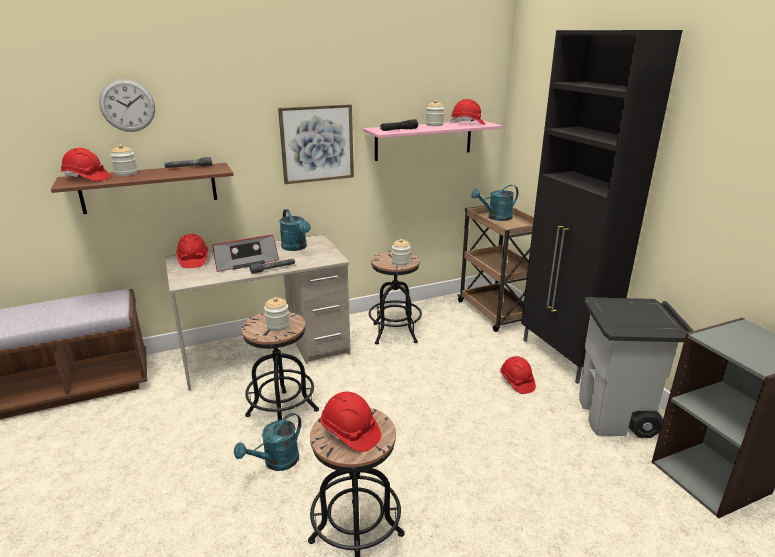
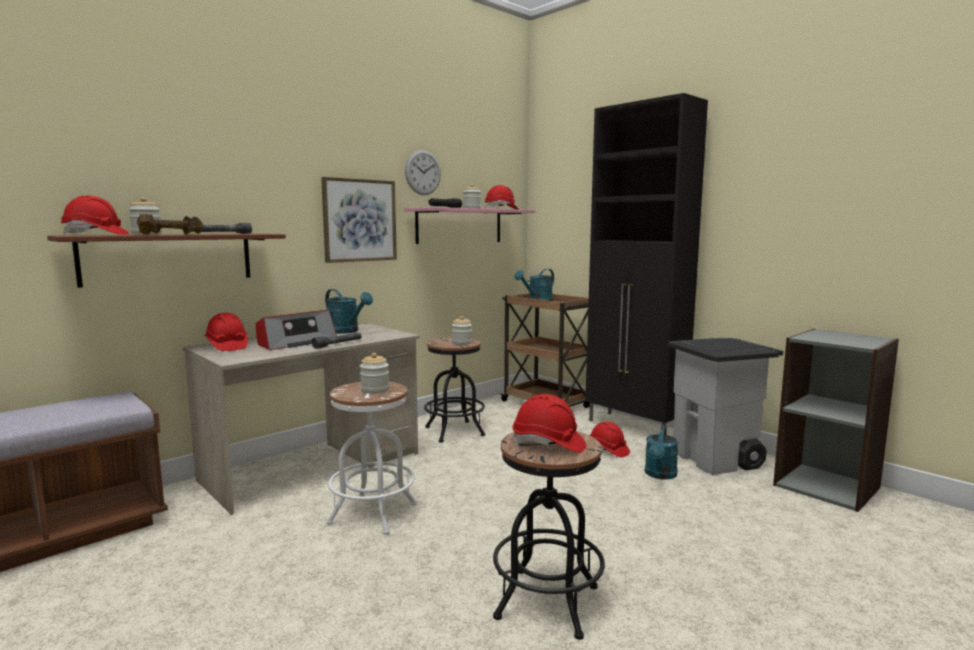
camera: 20 degrees left, 15 degrees down
(127, 105) = (152, 155): wall clock -> wall clock (423, 172)
(139, 177) = (171, 234): none -> brown dumbbell
(276, 462) = (398, 558): turquoise watering can -> turquoise watering can (660, 475)
(282, 413) = (373, 514): black stool -> white stool

